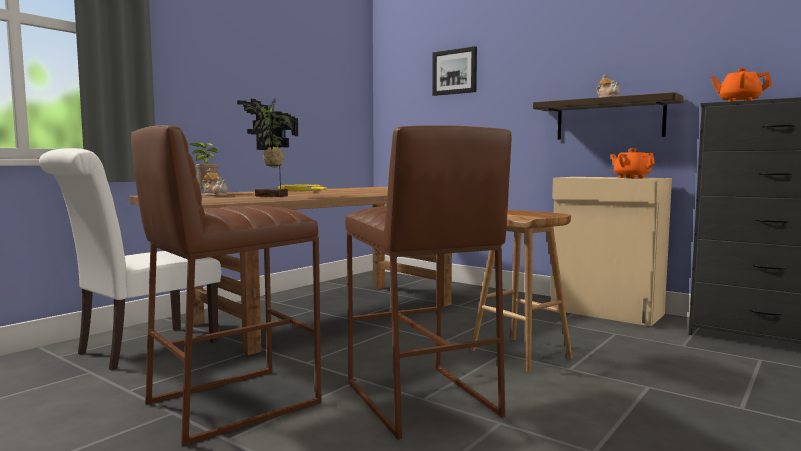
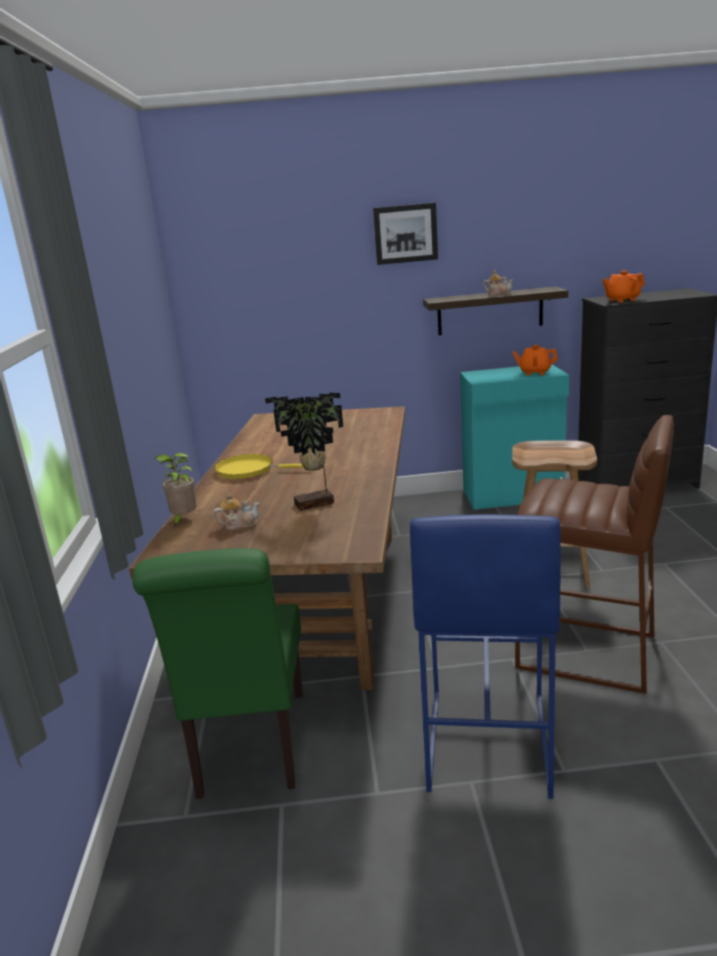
camera: 40 degrees left, 15 degrees up
(140, 349) = (250, 749): white chair -> green chair
(231, 402) = (486, 742): brown stool -> blue stool
(455, 72) = (300, 261): picture -> picture (405, 233)
(607, 312) = (513, 496): beige cabinet -> turquoise cabinet

